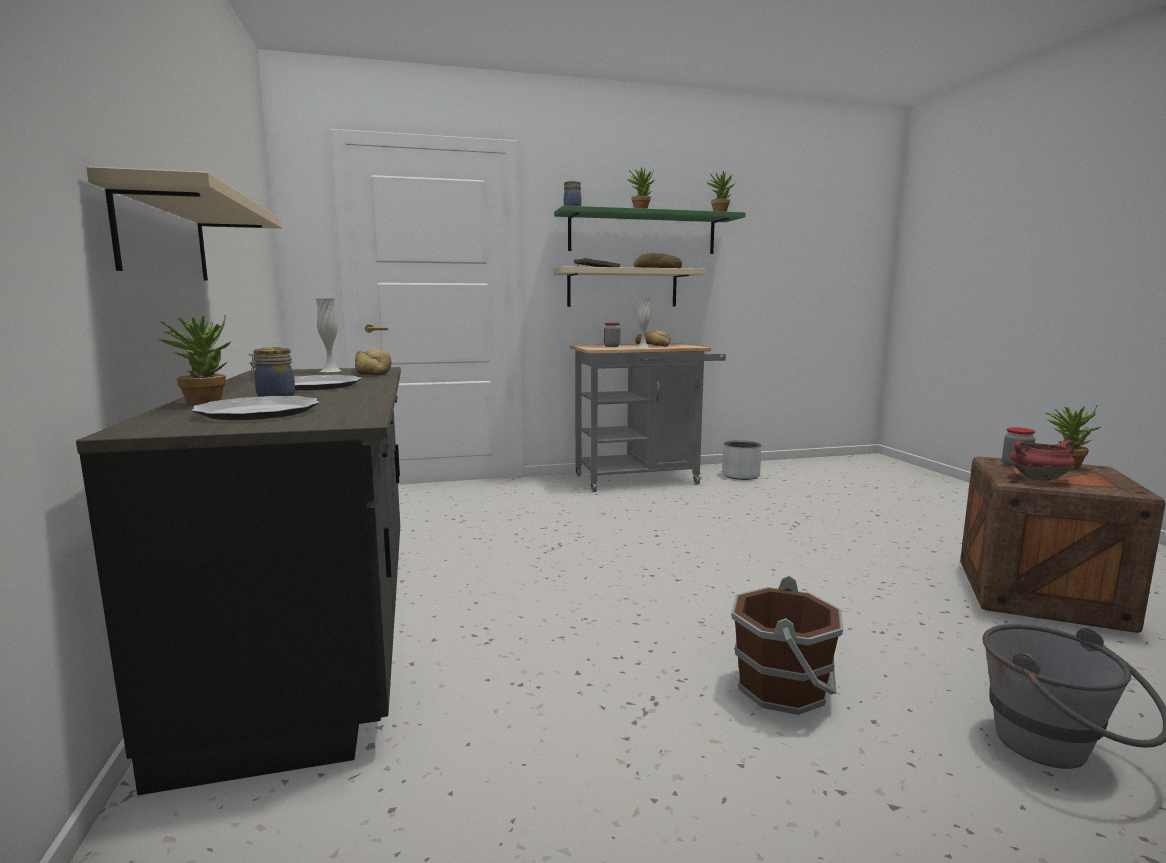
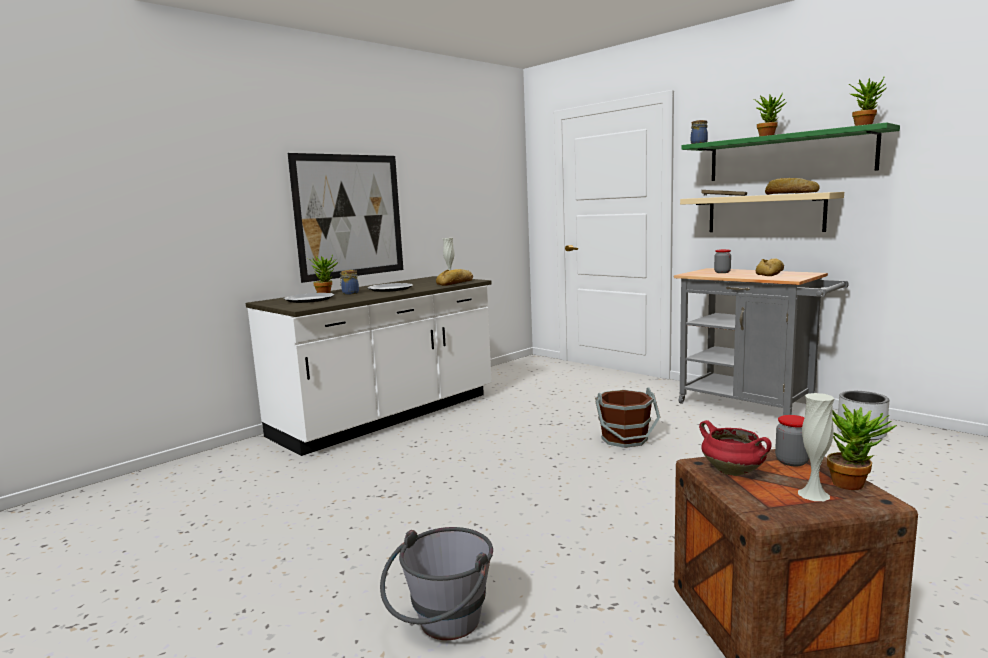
camera: 60 degrees right, 0 degrees up
(163, 237) = (349, 216): beige shelf -> picture
(318, 630) = (387, 416): black counter -> white counter
(643, 347) = (741, 275): white vase -> white vase (813, 494)
(783, 687) = (439, 525): brown bucket -> brown bucket (625, 439)

